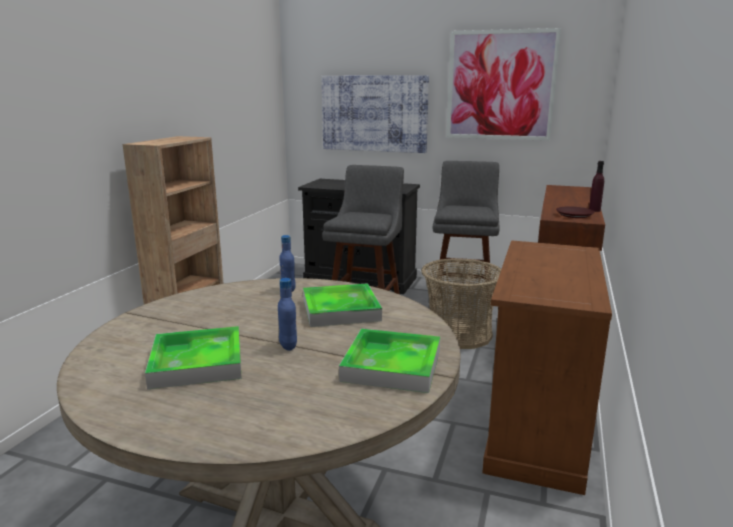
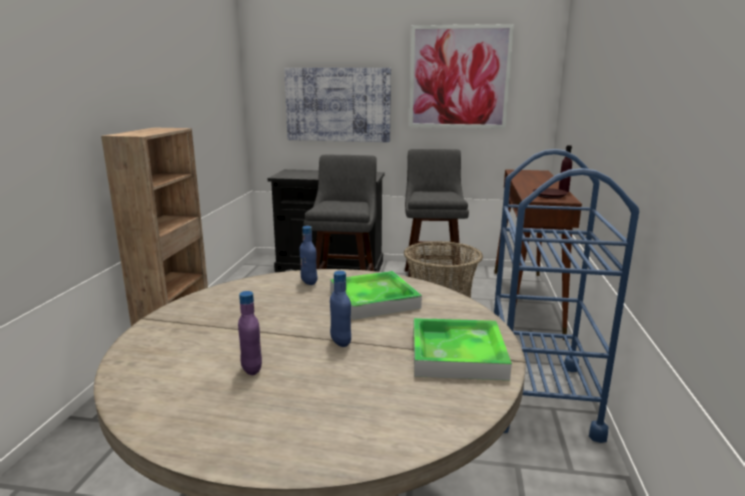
camera: 10 degrees left, 0 degrees up
(197, 362) = (251, 369): tray -> purple bottle
(536, 426) = (539, 396): brown cabinet -> blue cart

